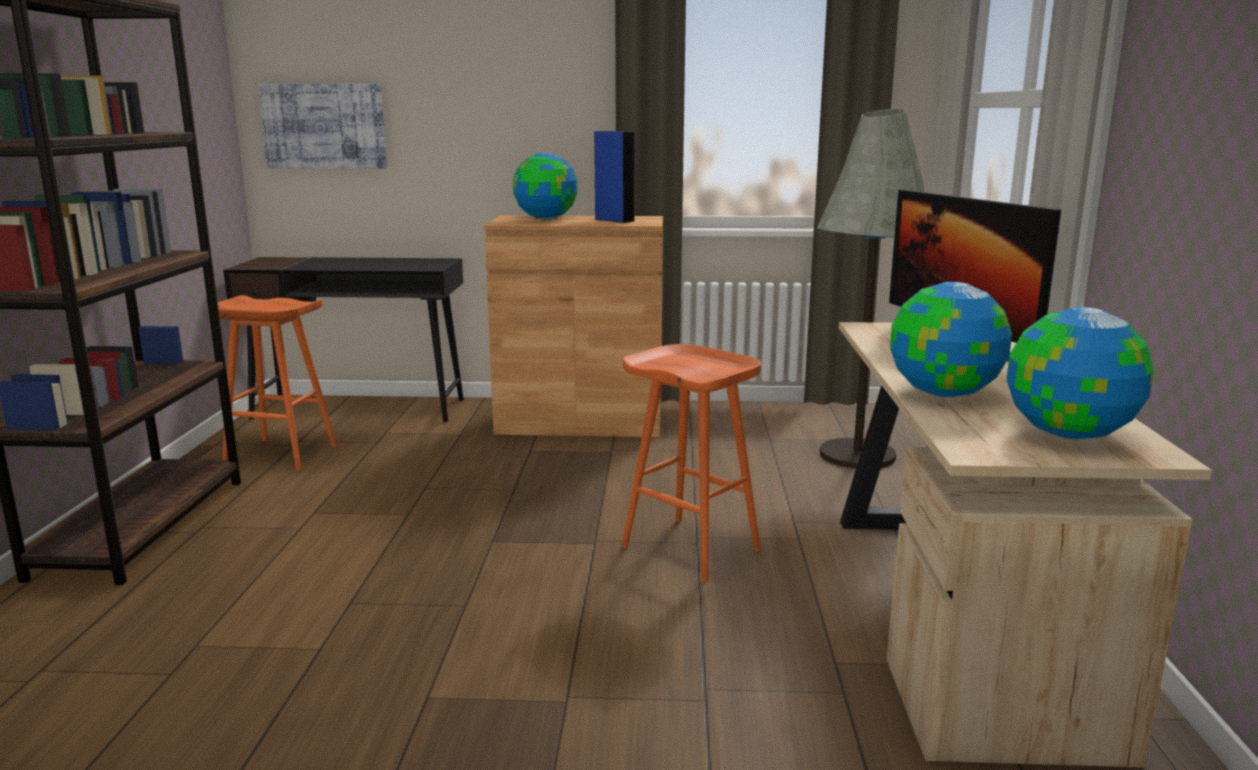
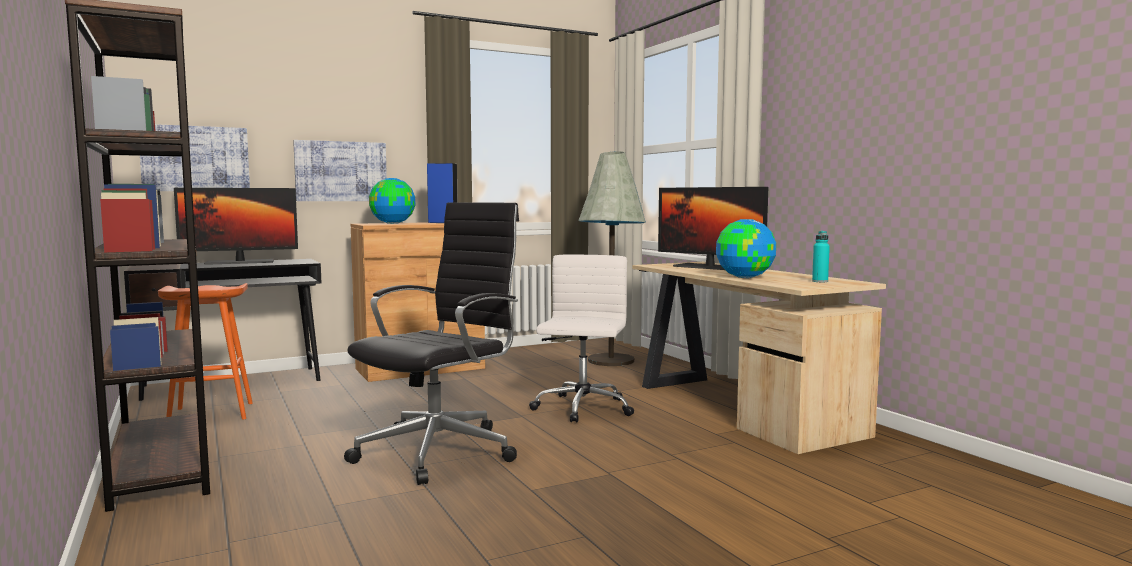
camera: 30 degrees left, 10 degrees down
(368, 261) = (240, 262): none -> monitor
(418, 583) = (441, 450): none -> black office chair
(501, 139) = (341, 171): none -> picture
(693, 548) = (582, 409): orange stool -> white office chair
(1067, 434) = (820, 281): globe -> turquoise bottle

